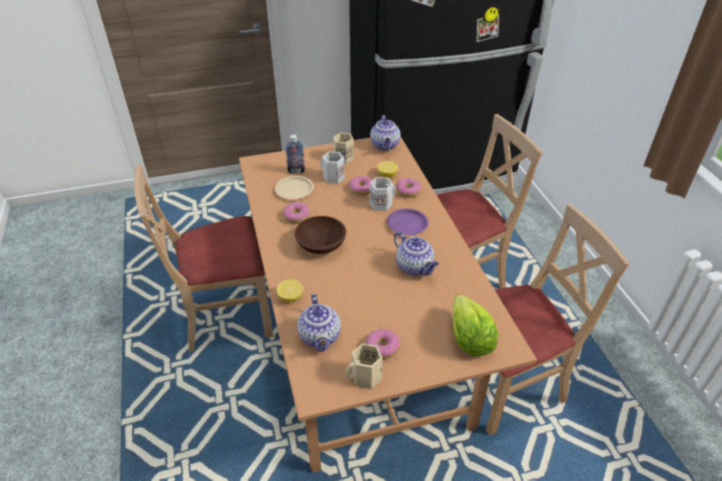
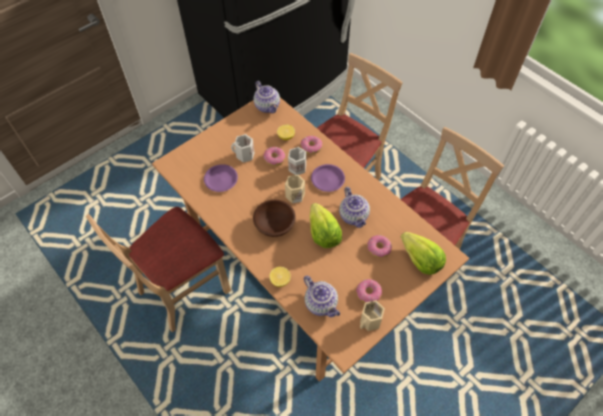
camera: 25 degrees left, 15 degrees up
(294, 190) = (221, 180): beige plate -> purple plate
(296, 171) = (211, 160): bottle -> none
(296, 216) = (239, 205): donut -> donut (378, 248)
(343, 157) = (240, 131): beige mug -> beige mug (294, 195)
(368, 271) = (323, 234): none -> lettuce
(415, 267) = (354, 216): teapot -> teapot turned 45 degrees clockwise

